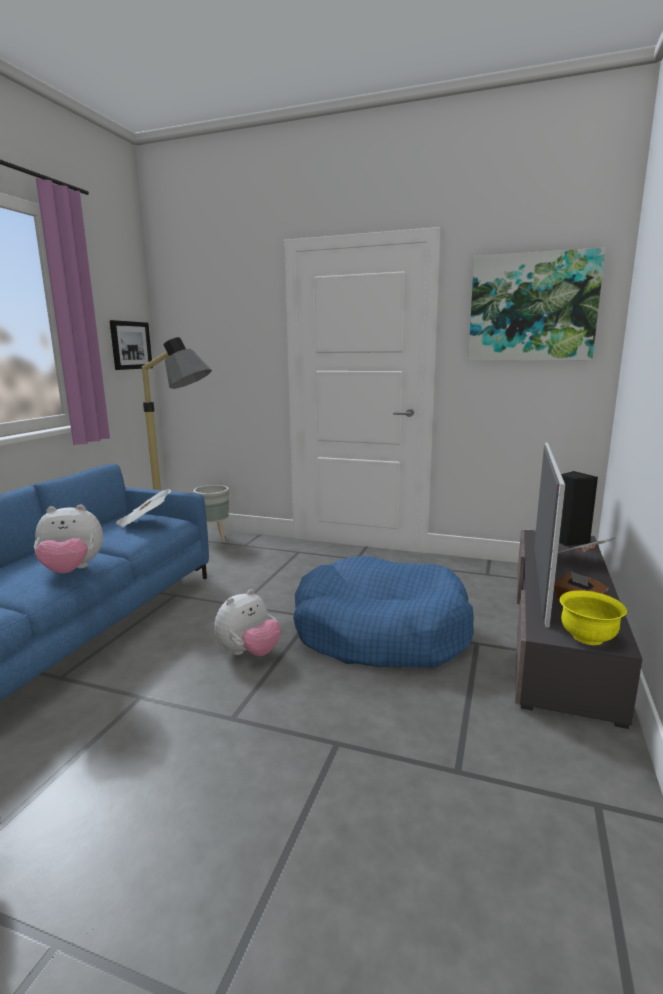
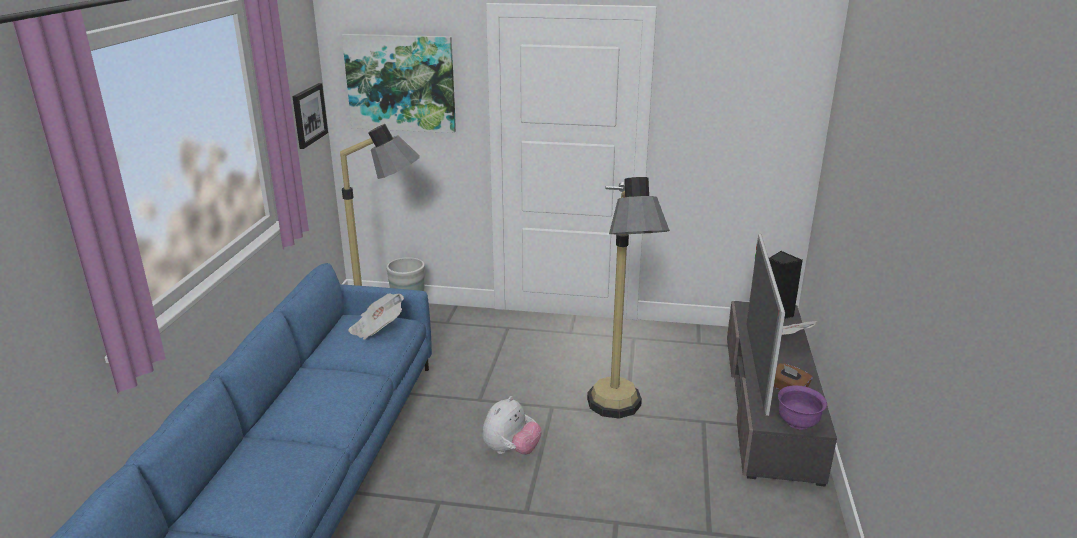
camera: 10 degrees left, 10 degrees up
(72, 570) = (354, 399): plush toy -> none
(381, 631) = (619, 417): blue dog bed -> floor lamp
(532, 308) = (745, 91): picture -> picture (401, 83)
(587, 638) = (797, 423): yellow bowl -> purple bowl

